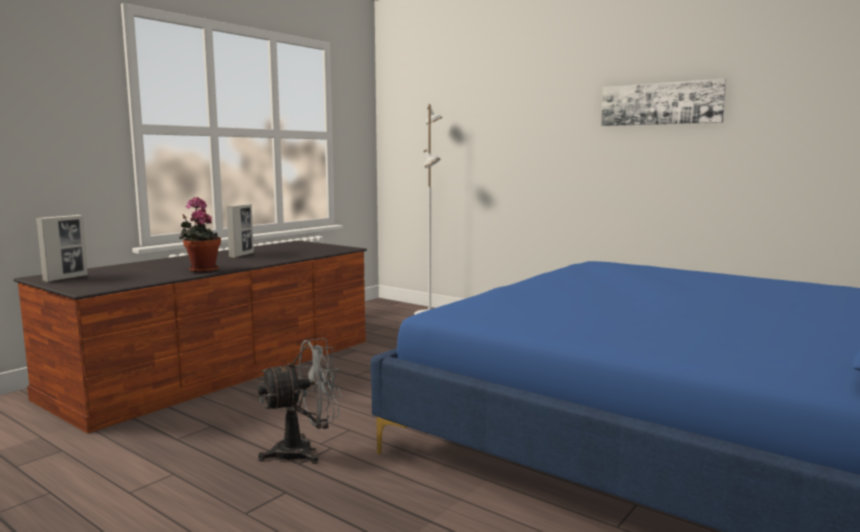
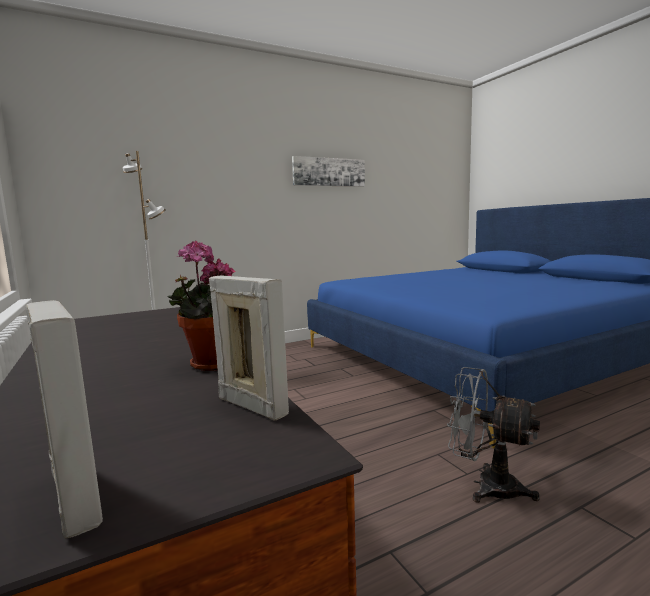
camera: 65 degrees left, 0 degrees up
(241, 255) = (111, 345): picture frame -> picture frame (252, 406)
(304, 451) = (486, 485): grey fan -> grey fan turned 60 degrees counterclockwise

